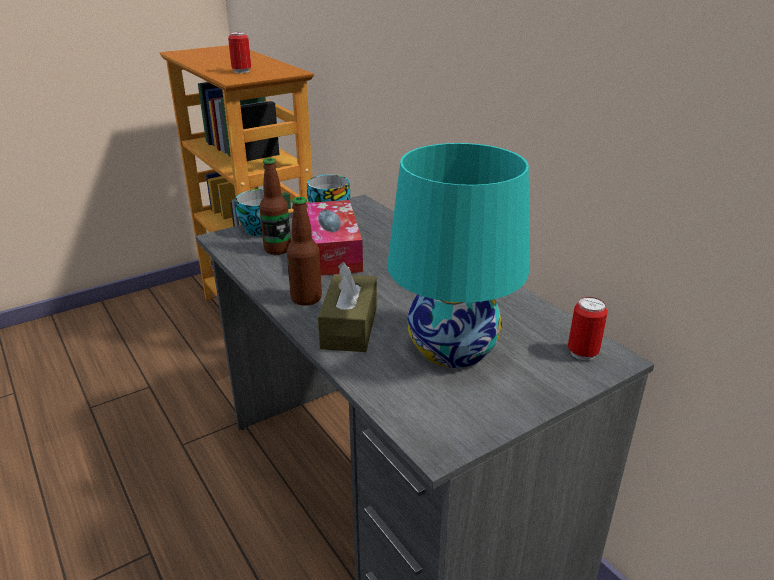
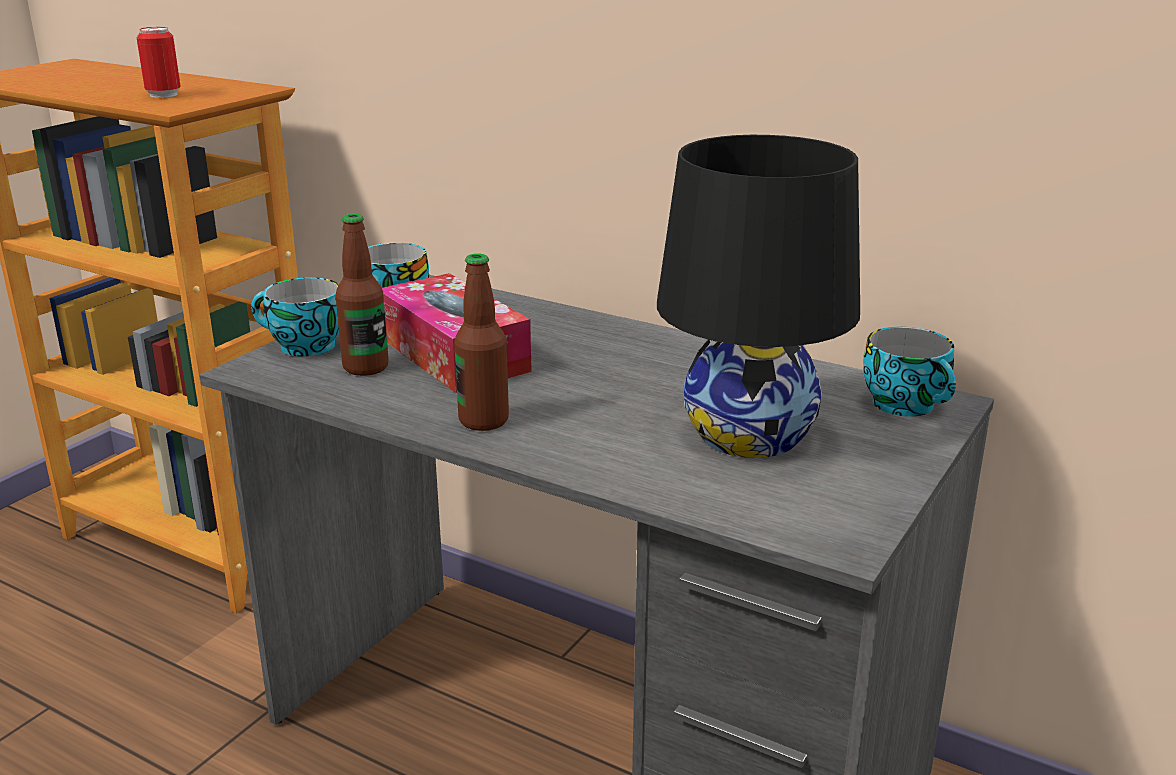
camera: 25 degrees left, 5 degrees down
(349, 327) = (586, 441): brown tissue box -> none
(453, 348) = (750, 434): turquoise table lamp -> black table lamp
(582, 353) = (908, 405): can -> cup

